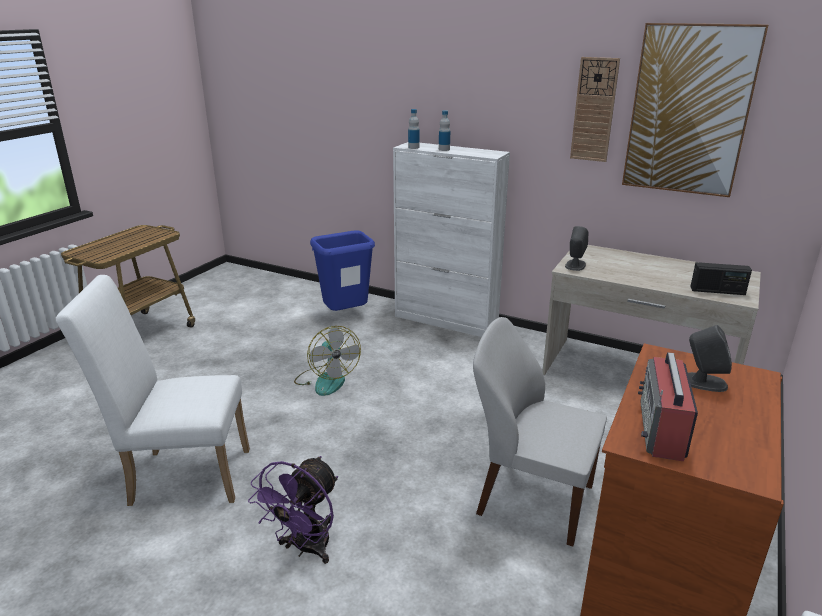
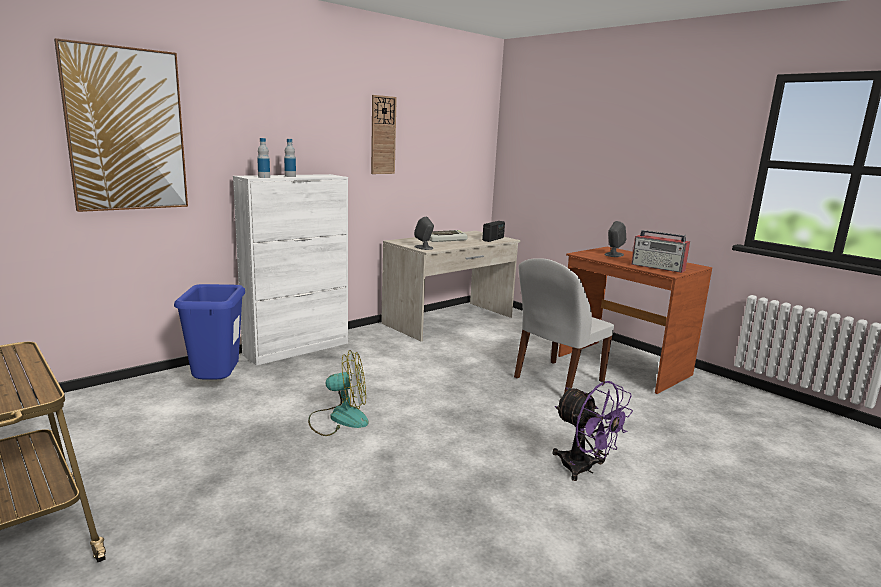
camera: 70 degrees left, 10 degrees down
(181, 475) = (448, 527): white chair -> none
(649, 267) = (446, 239): none -> keyboard
(689, 111) = (433, 133): picture -> picture (126, 130)

